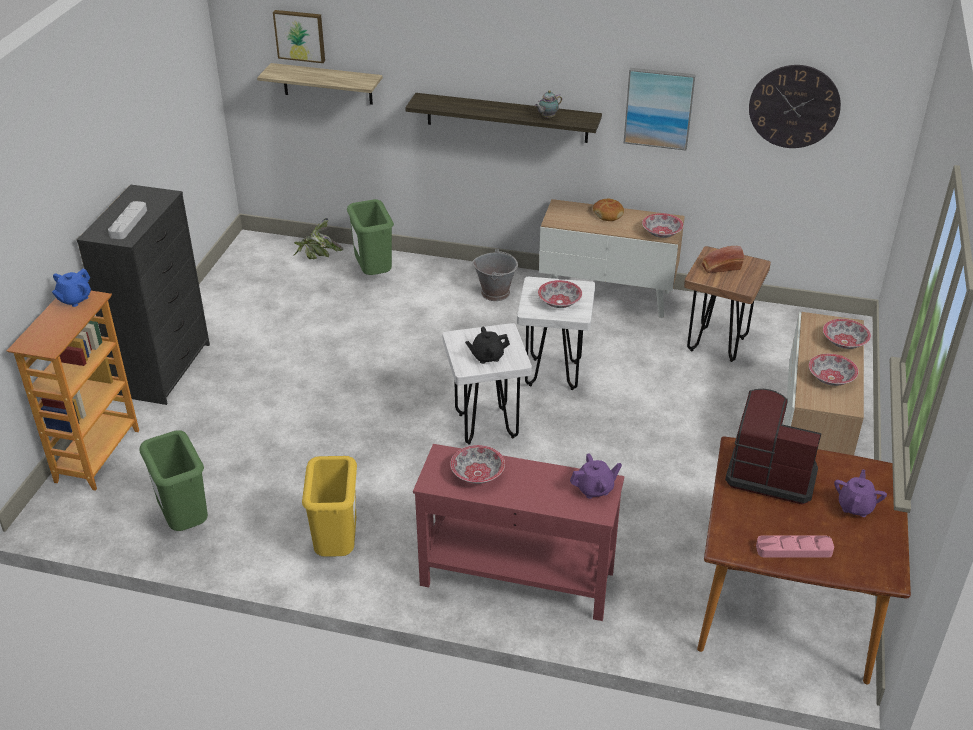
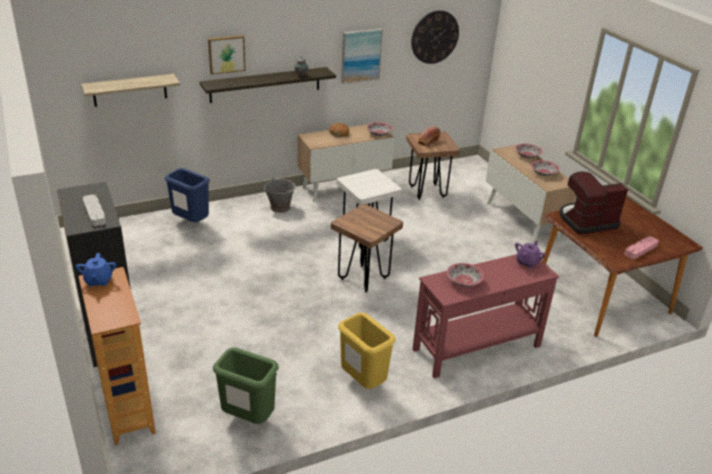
camera: 40 degrees left, 5 degrees down
(300, 35) = (105, 56): picture -> picture (226, 54)
(317, 258) = (140, 227): potted plant -> none
(373, 274) = (190, 223): green trash can -> blue trash can
(486, 426) = (363, 279): white stool -> brown stool
(487, 356) = (373, 225): black teapot -> none
(559, 302) = (373, 184): bowl -> none
(855, 506) = (636, 220): purple teapot -> none

